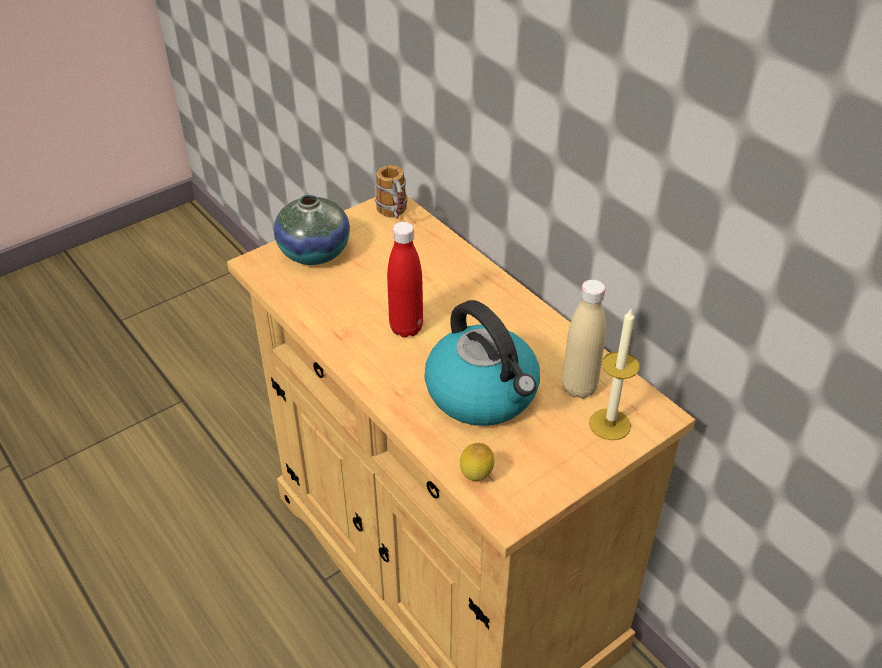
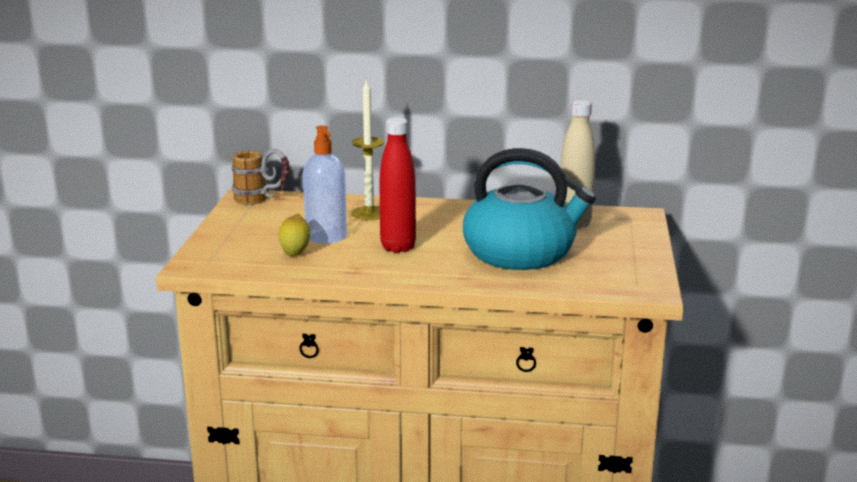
camera: 45 degrees left, 20 degrees down
(314, 252) = (233, 242): vase -> none
(378, 284) = (326, 237): none -> soap dispenser
(476, 477) = (599, 287): lemon -> lemon (295, 255)
(609, 424) = (625, 230): candle -> candle (369, 213)

